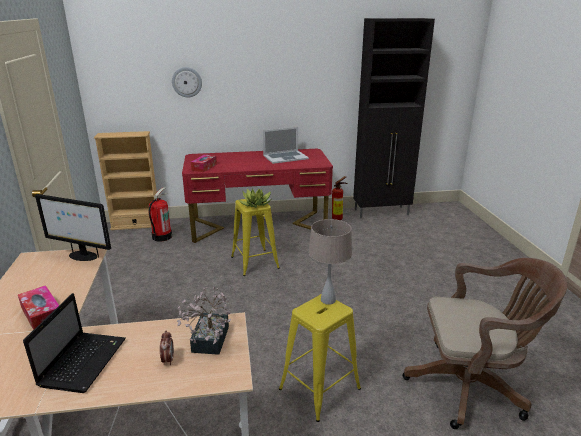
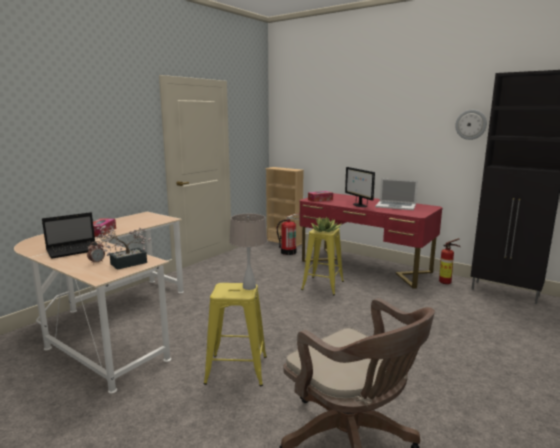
camera: 45 degrees right, 10 degrees down
(82, 256) = (163, 219): monitor -> monitor (359, 205)
(187, 82) = (334, 133): wall clock -> wall clock (471, 124)

